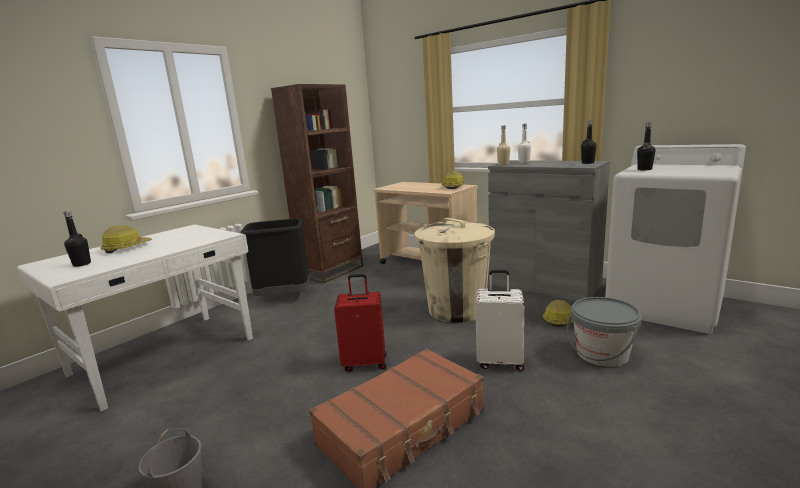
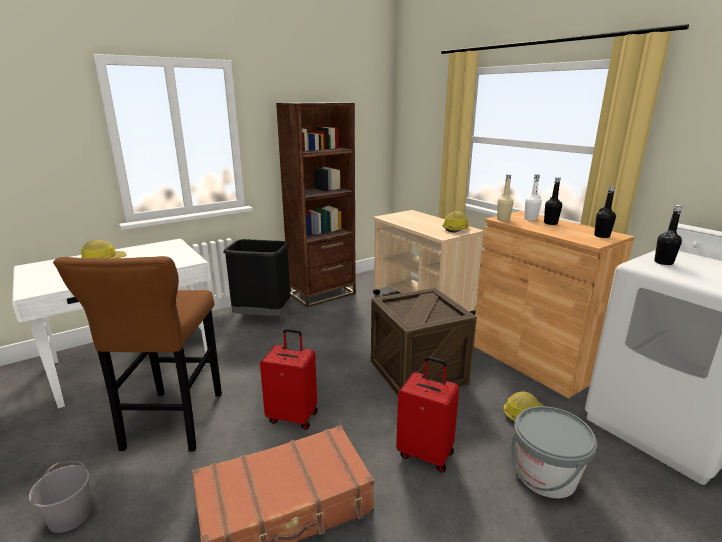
camera: 15 degrees right, 5 degrees up
(82, 264) = (56, 276): black bottle -> black bottle (550, 223)
(245, 395) = (172, 424): none -> brown stool
(456, 310) = (418, 372): beige trash can -> crate
(500, 361) = (426, 453): white suitcase -> red suitcase
(544, 284) = (533, 360): grey cabinet -> brown cabinet

